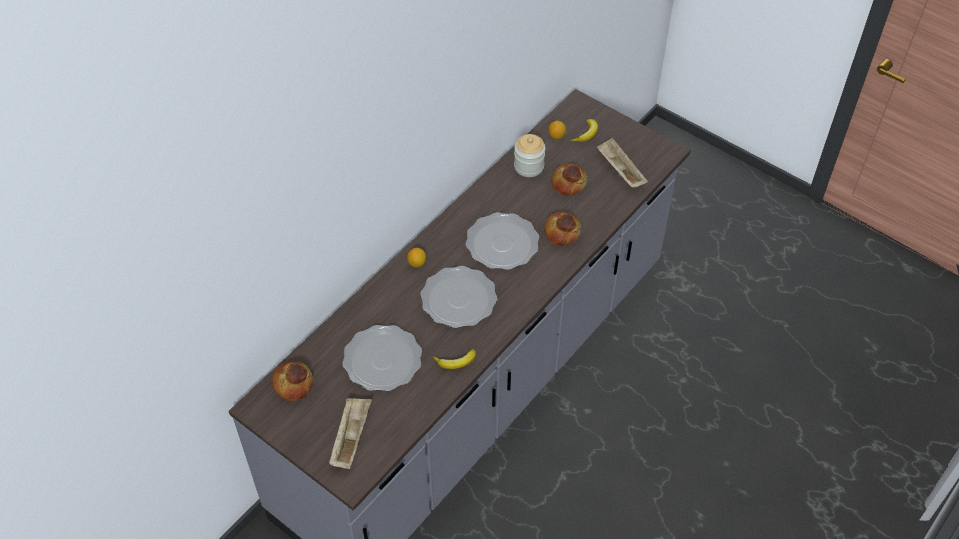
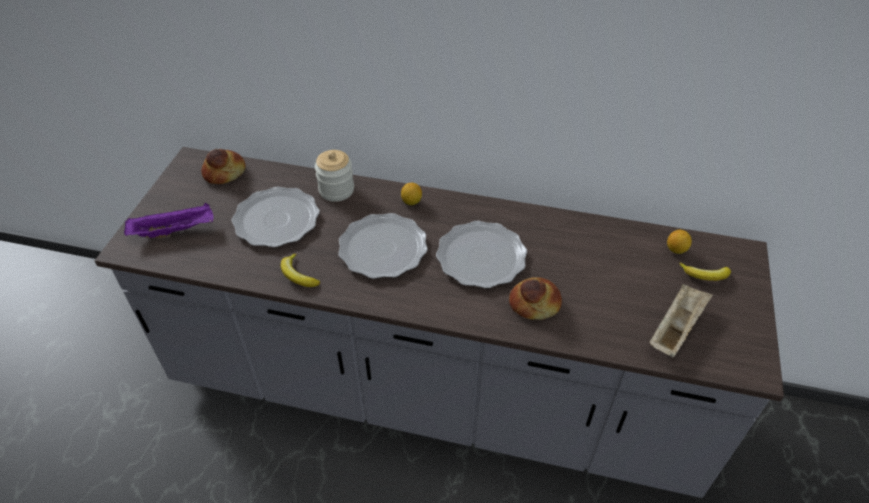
camera: 65 degrees right, 5 degrees down
(351, 438) = (175, 230): beige tray -> purple tray
(529, 166) = (609, 241): jar -> jar (336, 190)
(569, 183) = (613, 285): bread -> none

